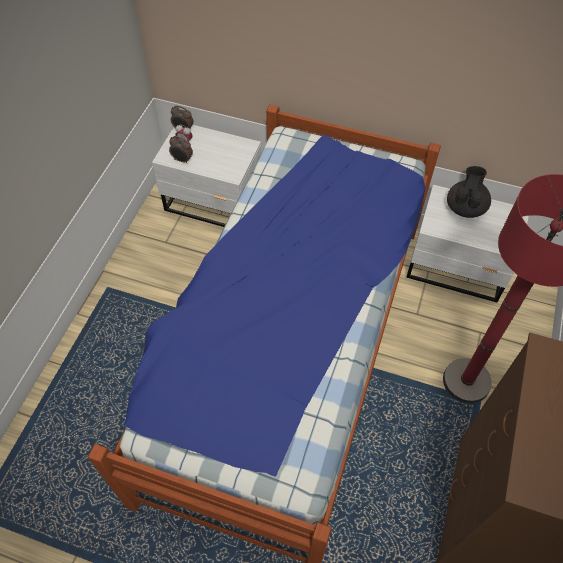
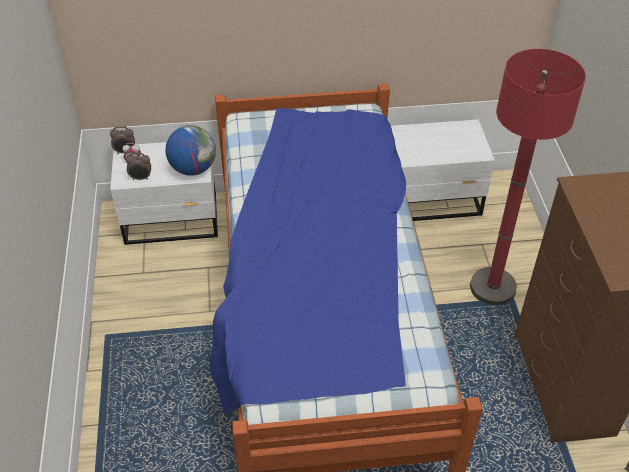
camera: 25 degrees left, 10 degrees down
(230, 166) = (193, 169): none -> globe
(465, 207) = (426, 135): black teapot -> none

